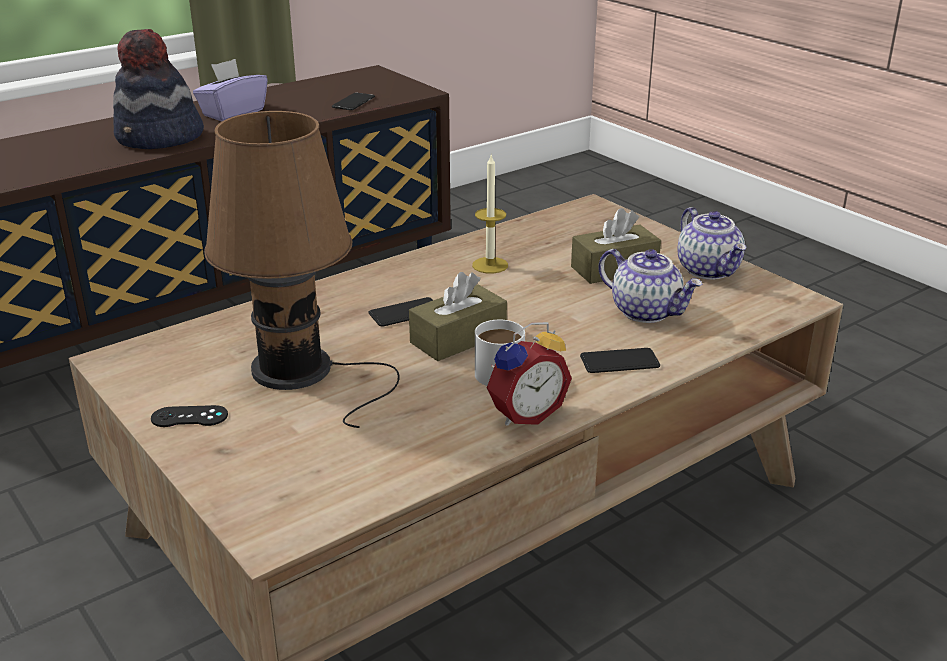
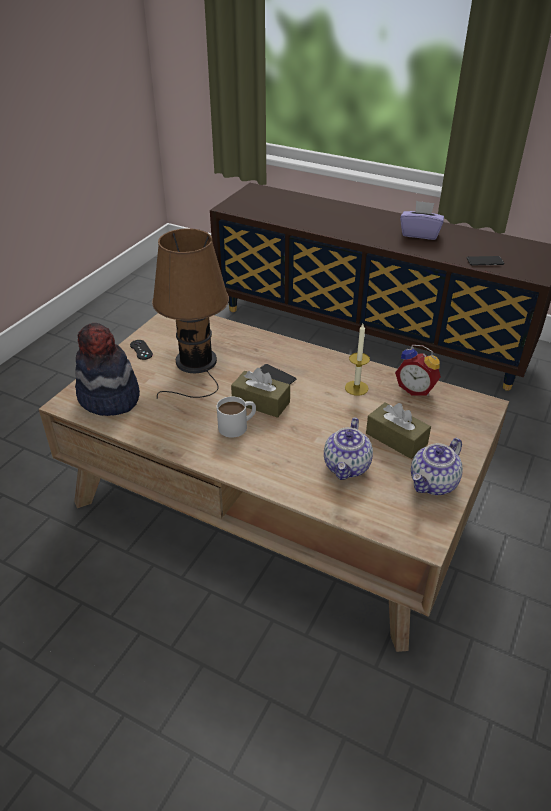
camera: 65 degrees right, 10 degrees up
(159, 138) = (360, 229): hat -> hat (109, 398)
(524, 414) = (198, 447): alarm clock -> alarm clock (416, 389)
(619, 362) = (275, 470): phone -> none

